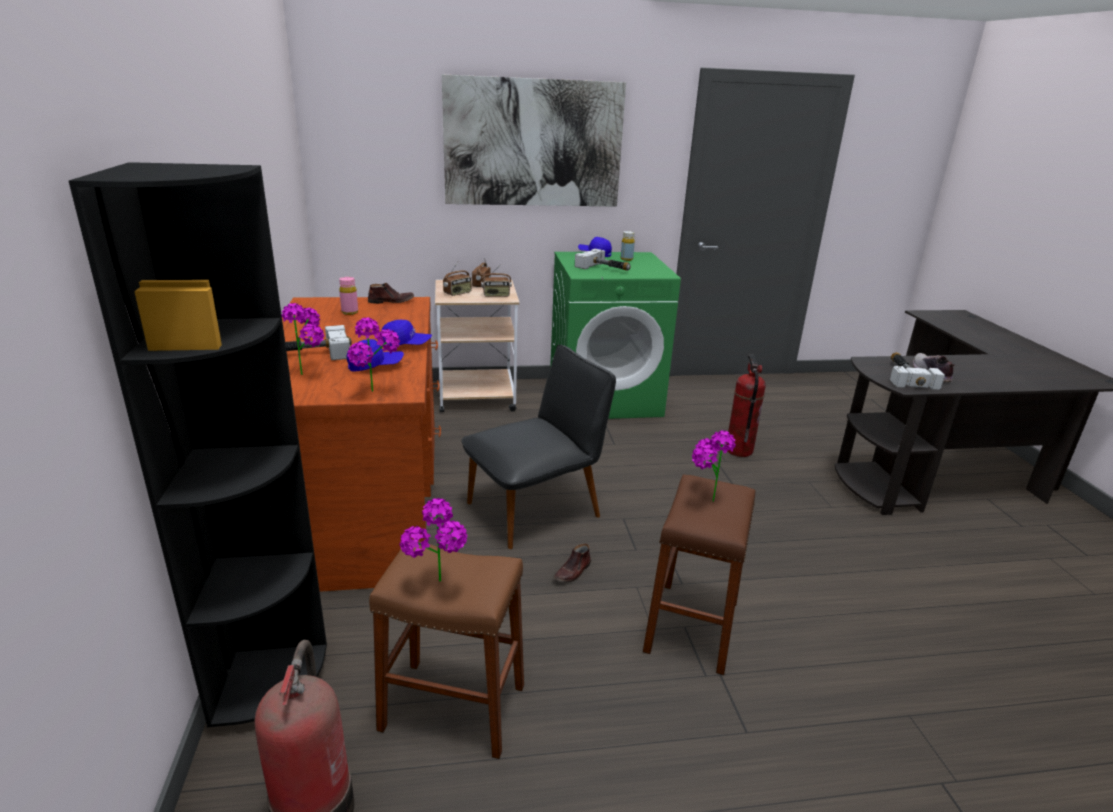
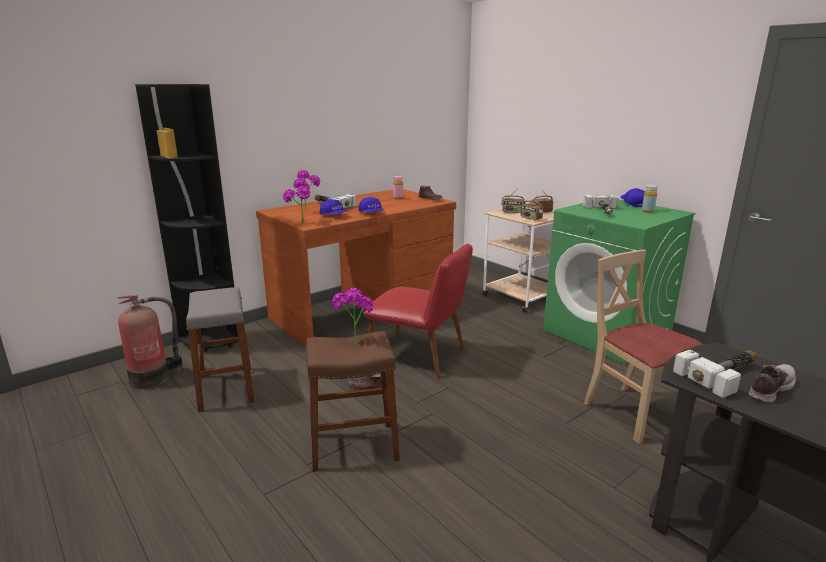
camera: 60 degrees right, 5 degrees down
(438, 589) = (200, 302): potted plant -> none
(453, 707) = (226, 388): brown stool -> grey stool
(533, 143) = (601, 104): picture -> none
(533, 509) = (417, 355): black chair -> red chair
(739, 450) = (633, 412): fire extinguisher -> beige chair

